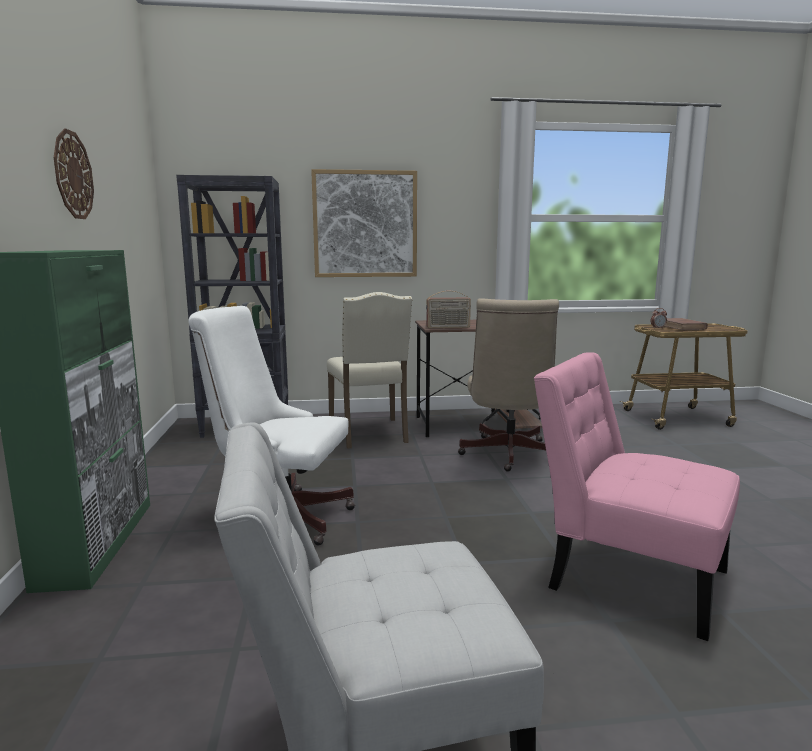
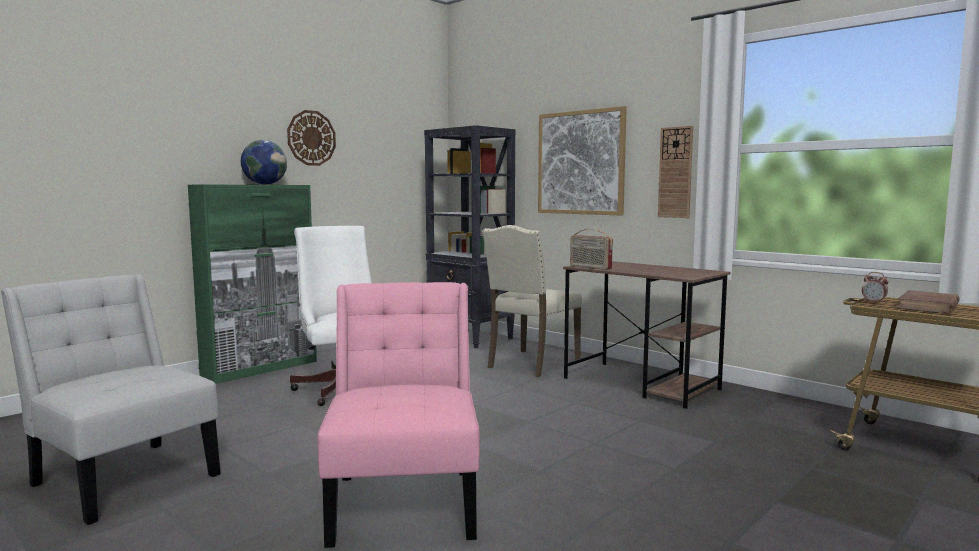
camera: 50 degrees right, 5 degrees down
(69, 250) = (265, 184): none -> globe
(467, 236) = (675, 172): none -> wall clock
(508, 455) = (585, 410): beige office chair -> none

